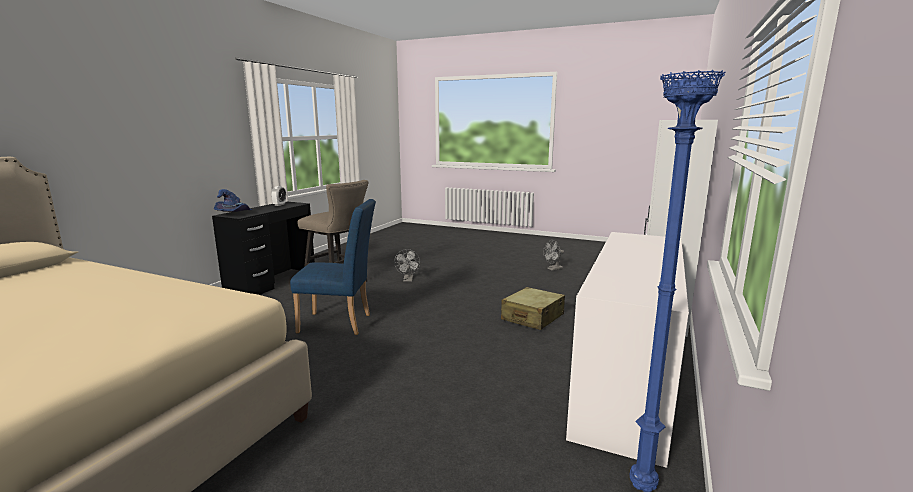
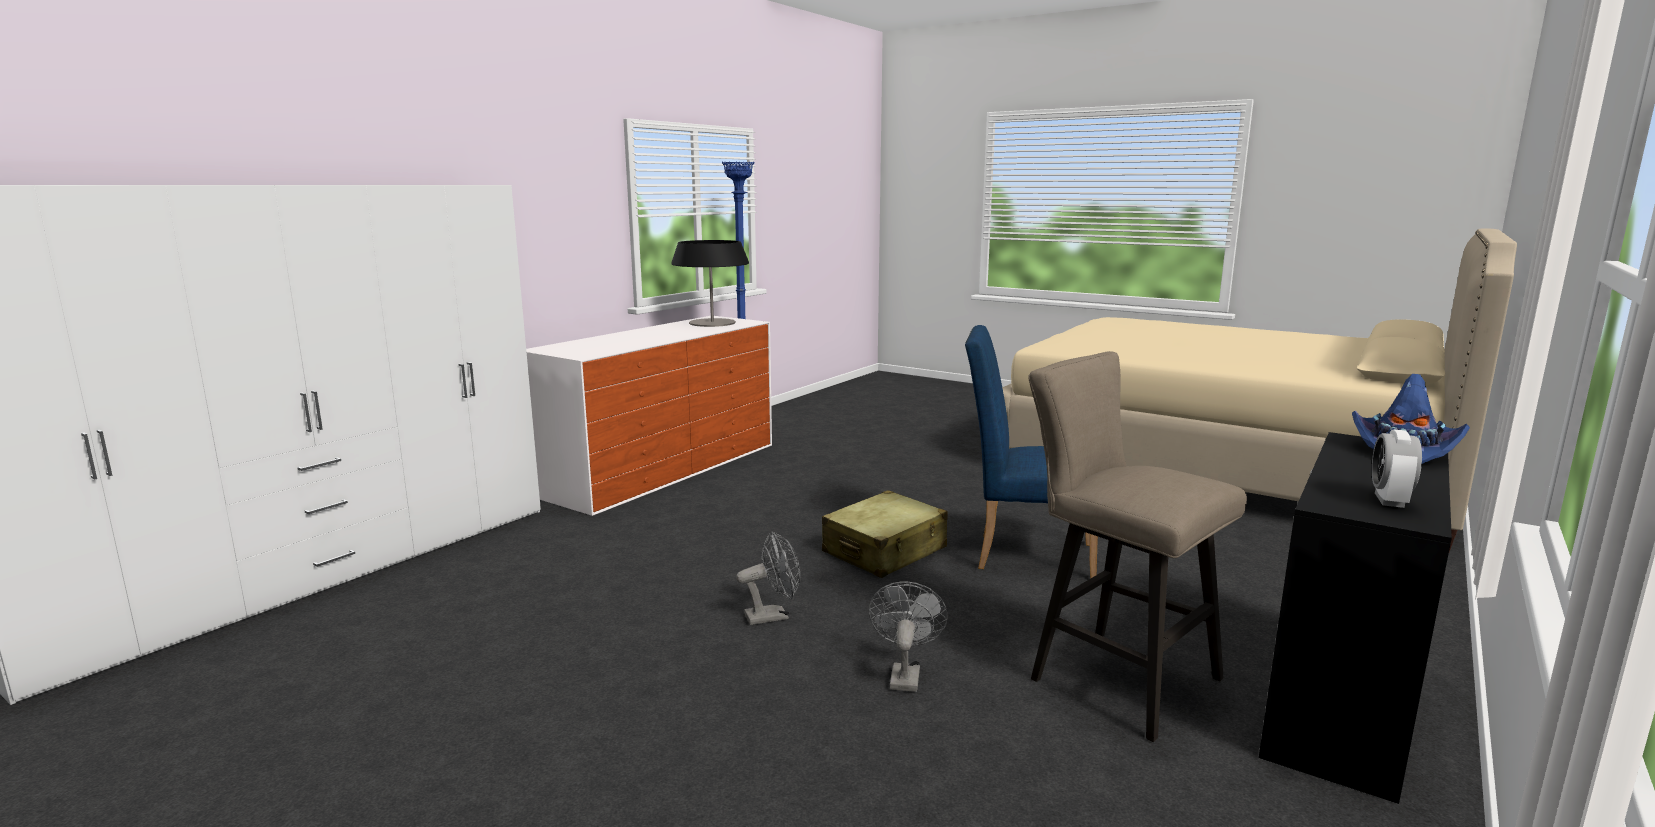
camera: 170 degrees left, 0 degrees up
(532, 317) = (678, 540): beige suitcase -> beige suitcase (885, 551)
(553, 269) = (409, 690): grey fan -> grey fan (773, 616)
(636, 286) = (712, 323): none -> table lamp

